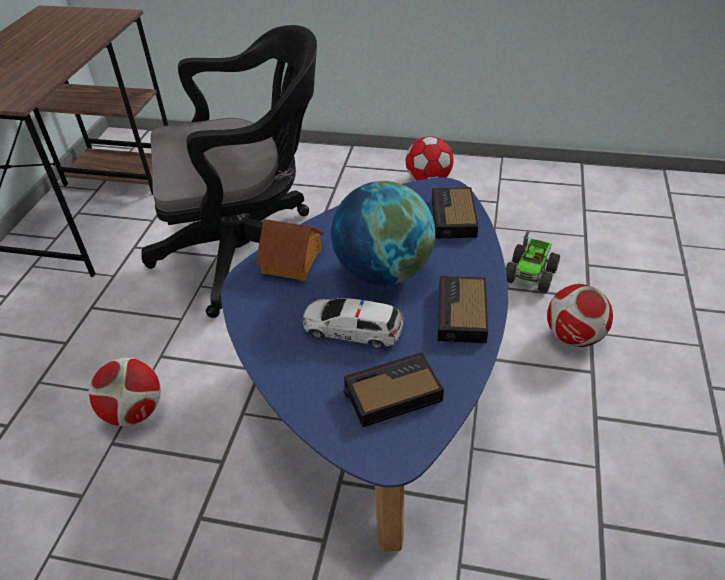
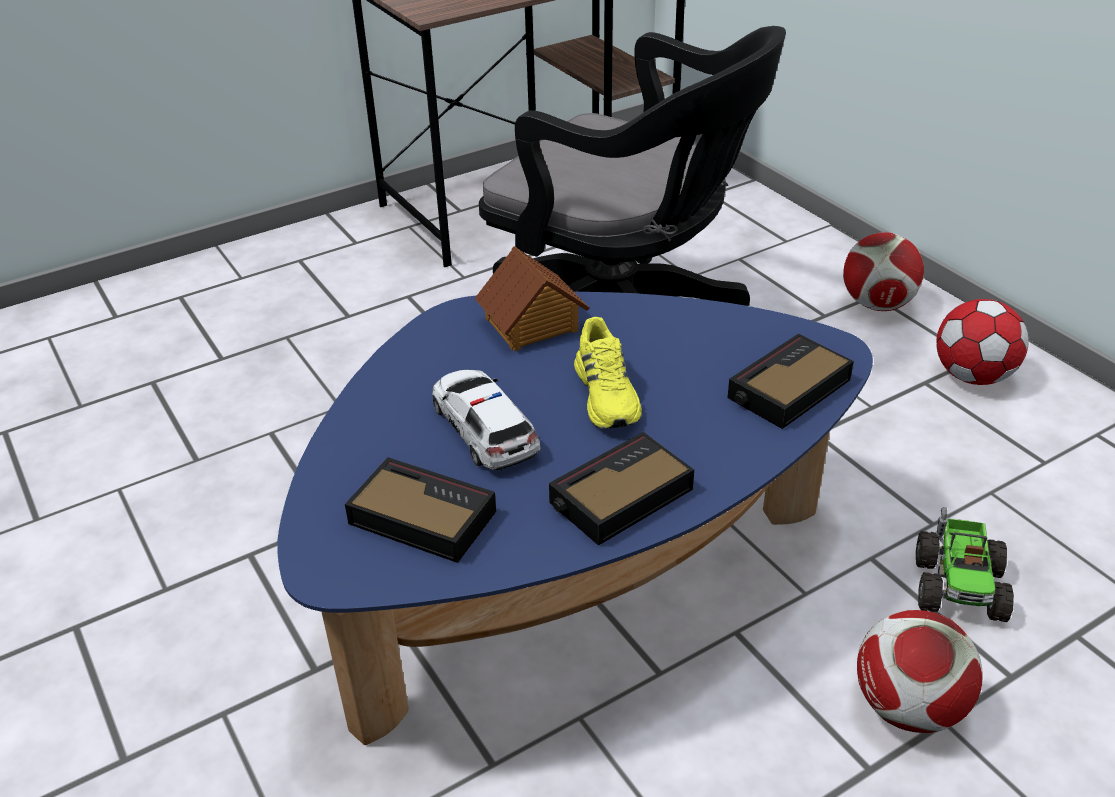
camera: 45 degrees right, 5 degrees down
(134, 412) = (321, 418): football -> football (877, 304)
(383, 272) = (607, 394): globe -> yellow shoe
(531, 274) = (959, 586): toy truck -> toy truck turned 60 degrees counterclockwise

